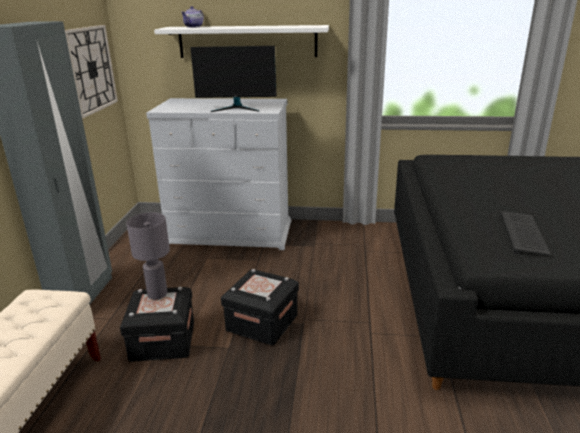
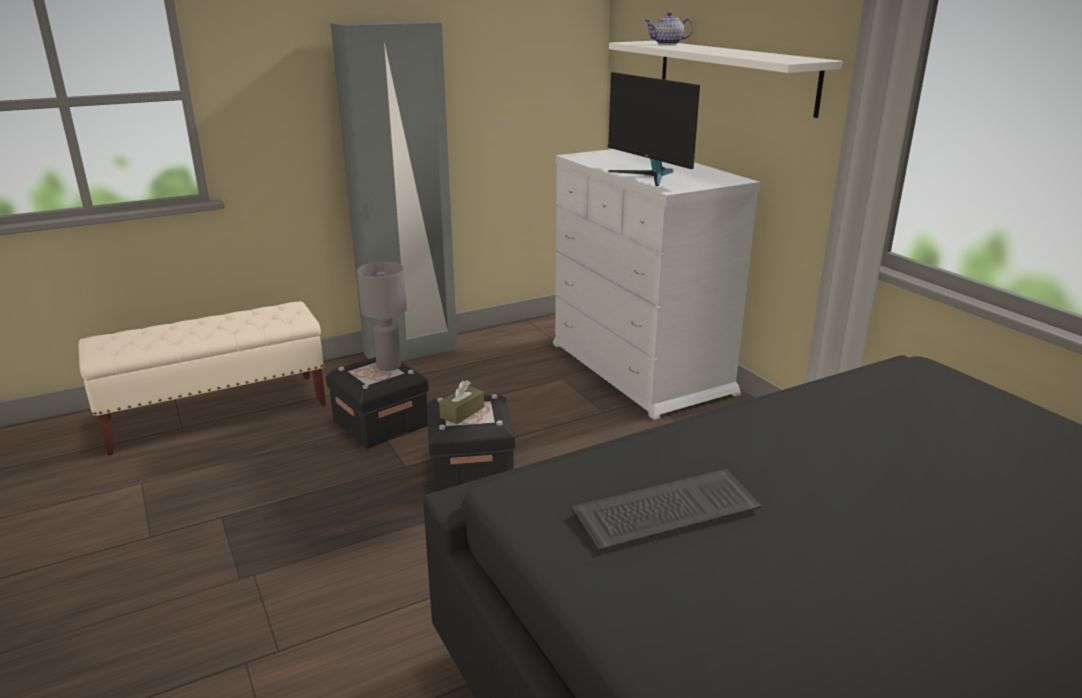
camera: 55 degrees right, 0 degrees up
(91, 69) = (539, 88): wall clock -> none
(258, 287) = (462, 412): none -> brown tissue box

